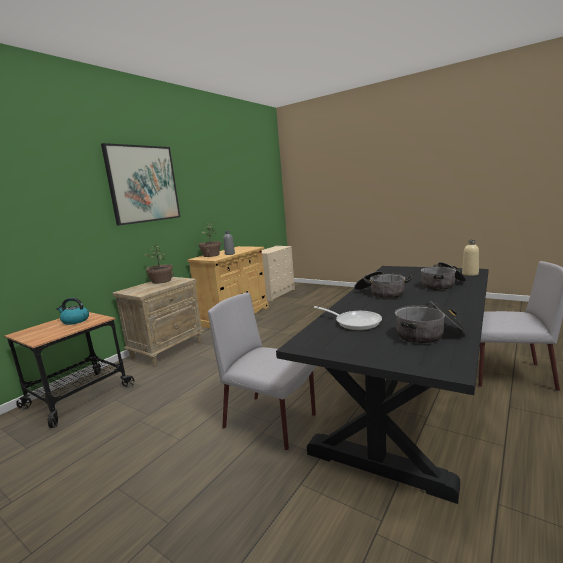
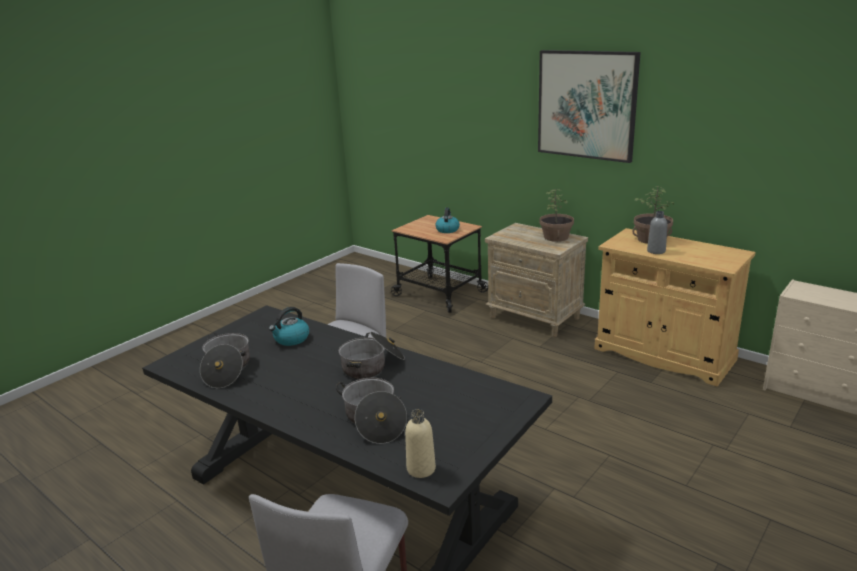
camera: 95 degrees right, 10 degrees up
(354, 322) = (291, 339): frying pan -> kettle

